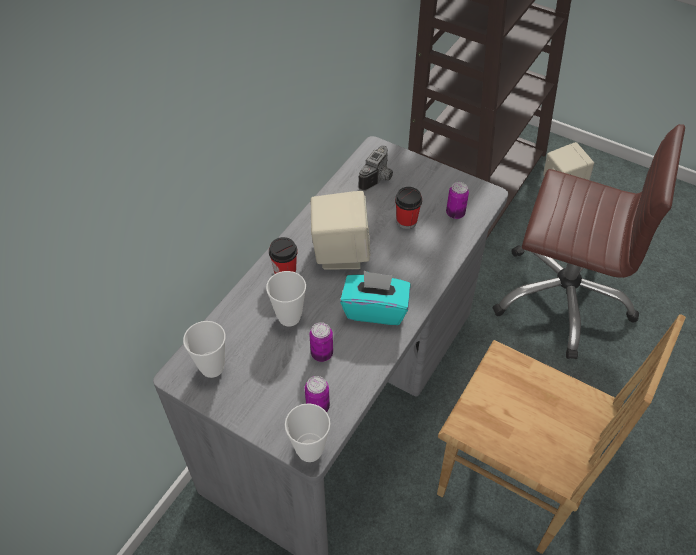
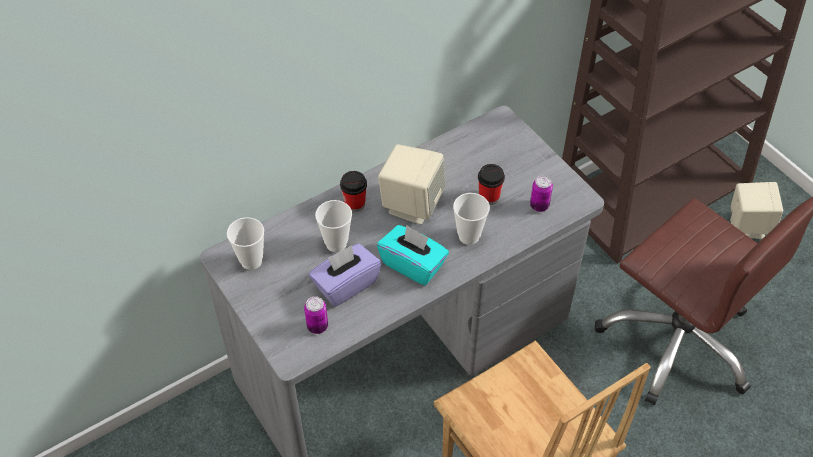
camera: 25 degrees right, 0 degrees up
(309, 450) = (291, 357): cup -> cup (469, 236)
(322, 354) = (345, 284): can -> purple tissue box
(379, 178) = (488, 148): camera -> none

